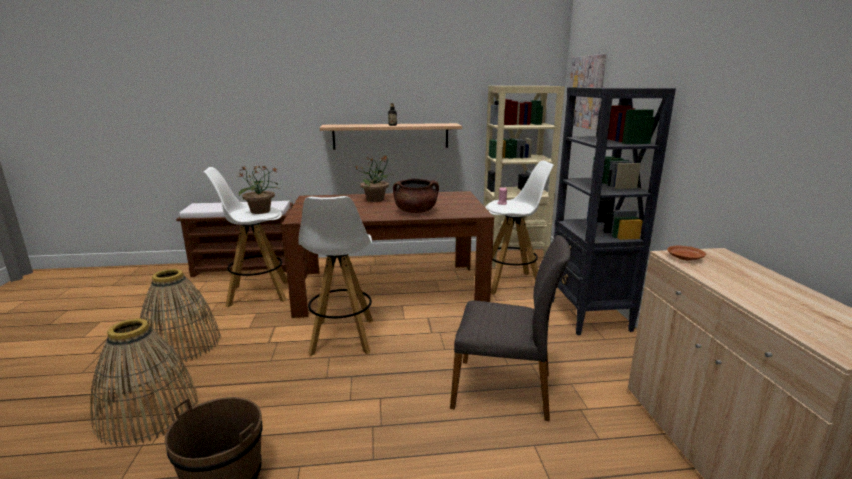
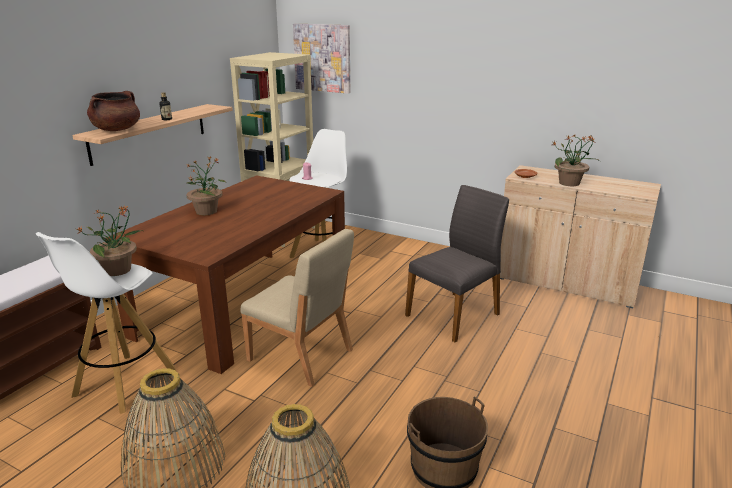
camera: 55 degrees left, 5 degrees up
(342, 337) = (301, 356): white stool -> beige chair
(416, 211) = (280, 208): brown cooking pot -> brown cooking pot (117, 130)
(588, 316) = (406, 249): black bookcase -> none
(733, 286) = (570, 183): none -> potted plant

